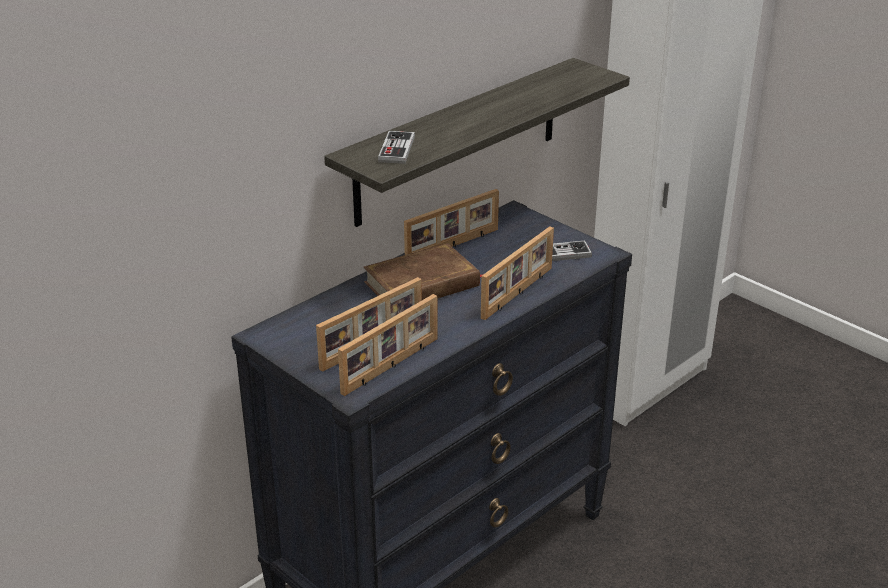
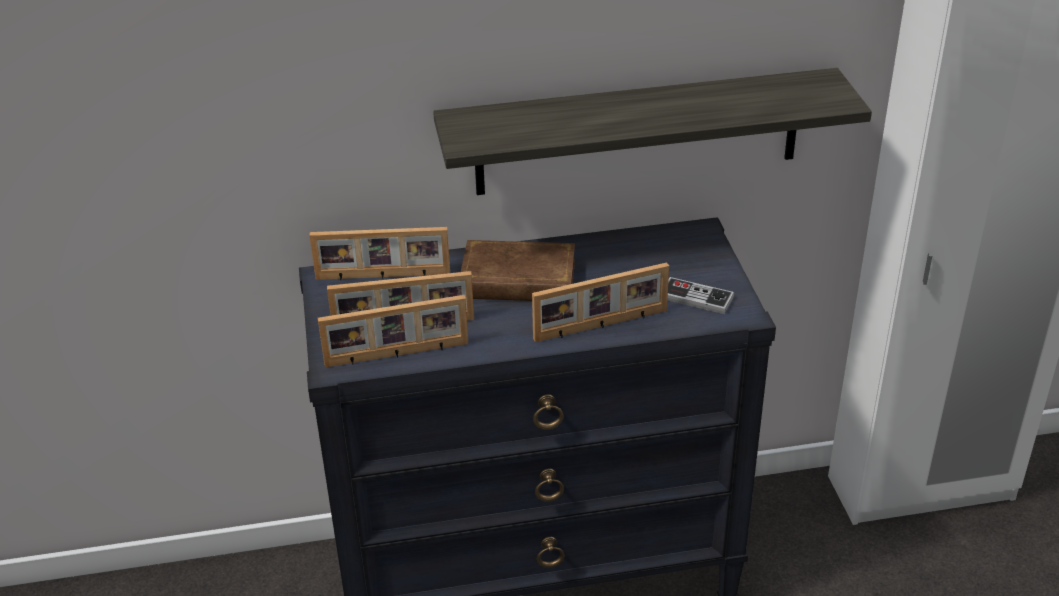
camera: 35 degrees right, 5 degrees up
(396, 149) = (506, 125): game controller -> none
(453, 246) = (595, 248): picture frame -> picture frame (383, 276)

